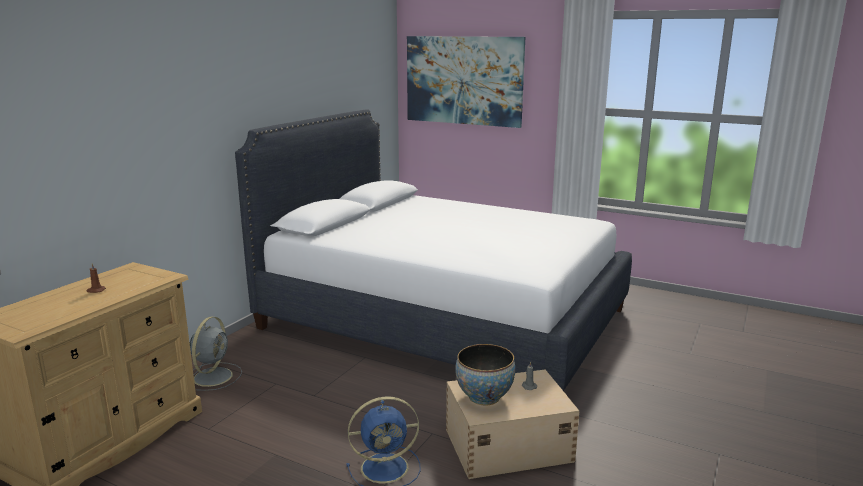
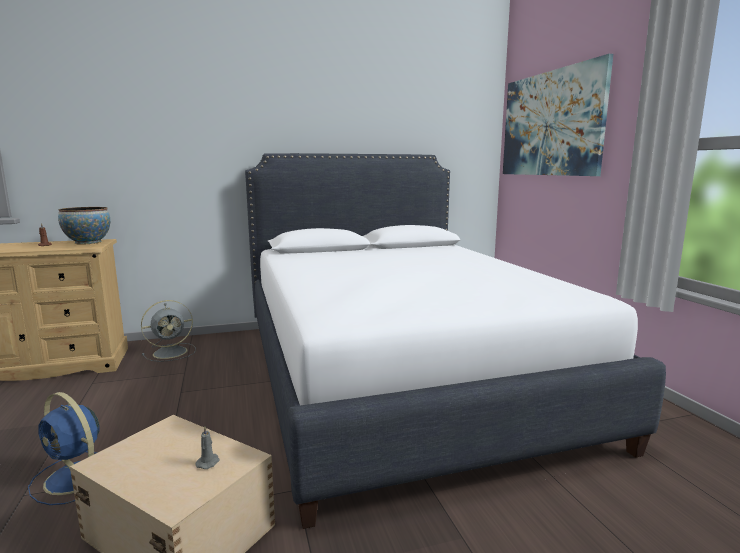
camera: 45 degrees right, 5 degrees down
(484, 397) = (151, 447): bowl -> bowl (88, 242)

